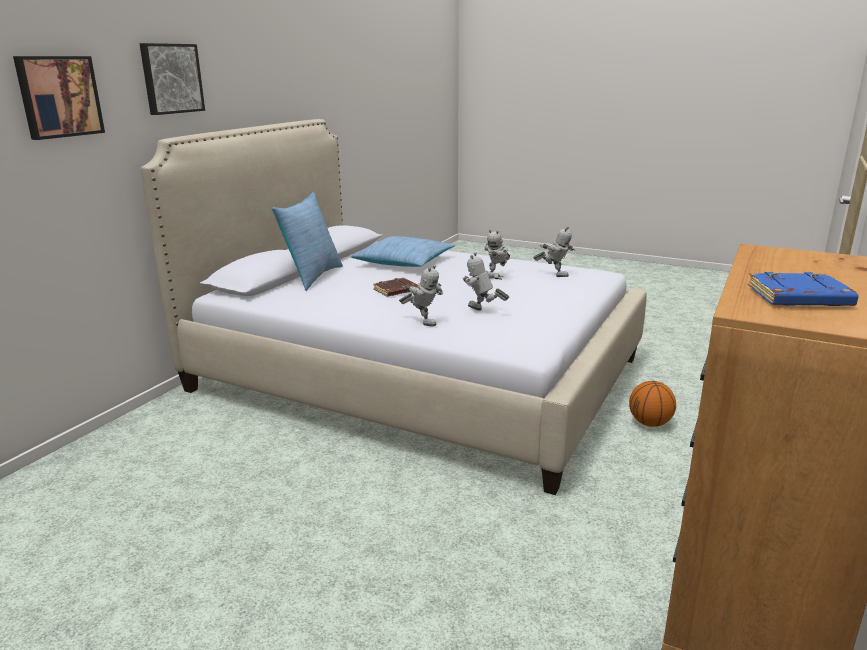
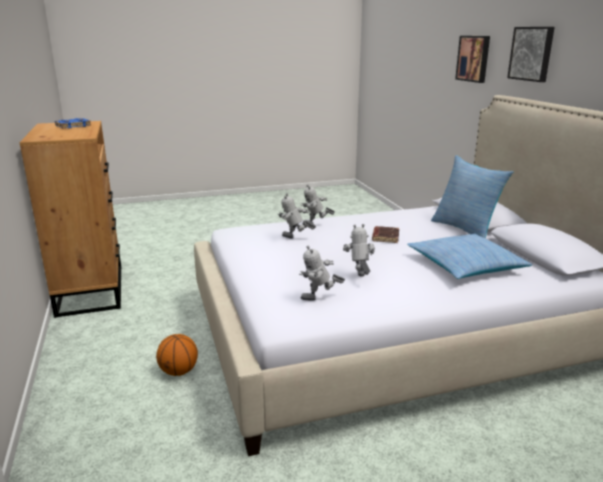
camera: 135 degrees right, 0 degrees up
(483, 311) = (295, 239): toy robot -> toy robot turned 150 degrees counterclockwise

